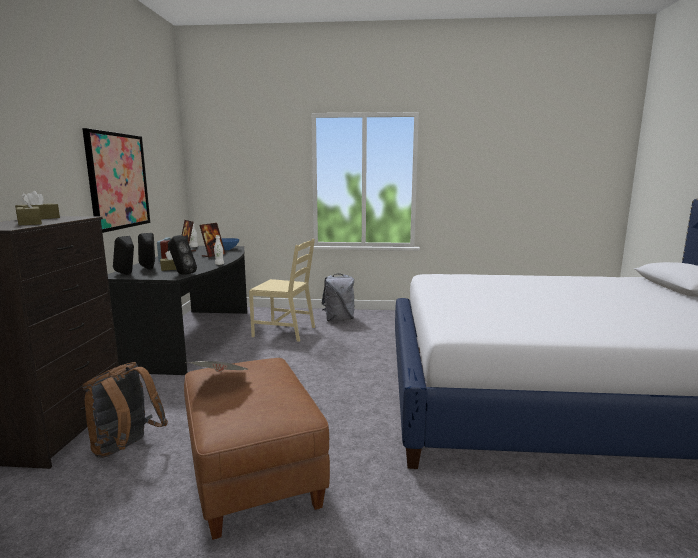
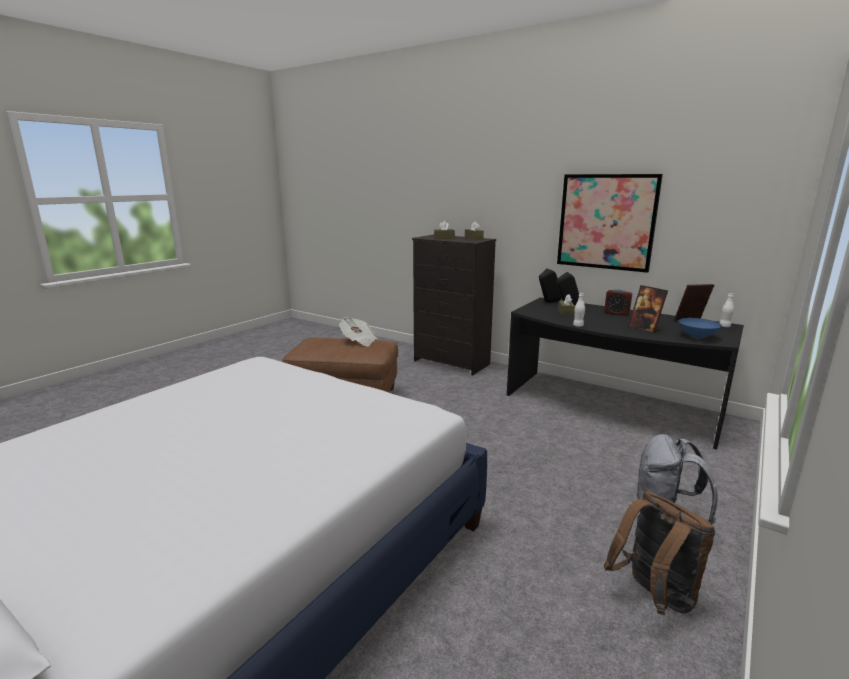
camera: 120 degrees right, 5 degrees up
(126, 449) = (412, 374): brown backpack -> brown backpack (653, 597)
(182, 274) = (535, 313): black speaker -> none
(285, 331) = (611, 460): beige chair -> none

